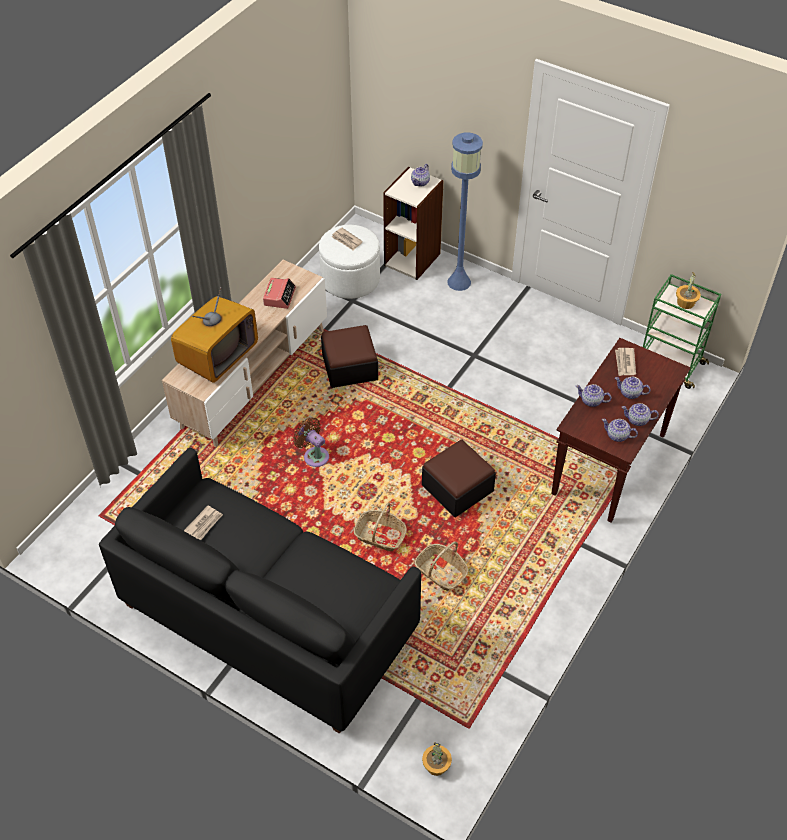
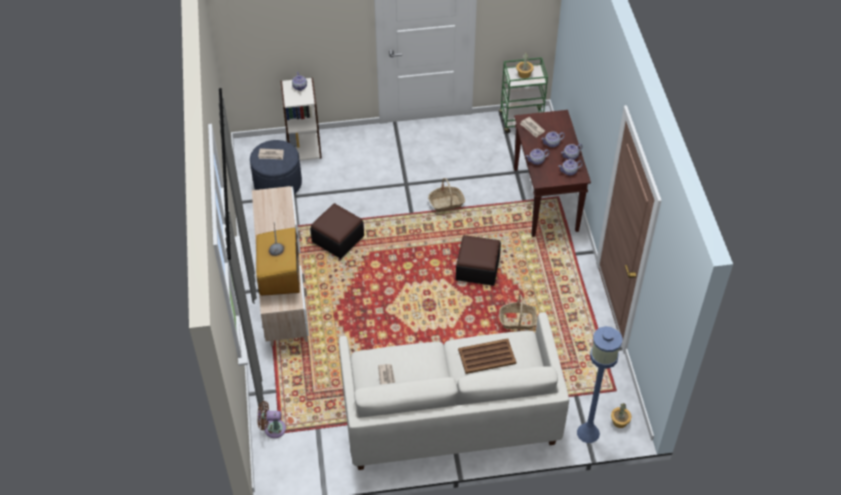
camera: 40 degrees left, 0 degrees up
(268, 618) = (450, 415): black sofa -> white sofa
(279, 296) = (277, 214): alarm clock -> none
(314, 455) = (374, 305): brown fan -> brown fan (272, 428)
(323, 575) = (486, 356): none -> brown tray
(350, 279) = (278, 183): white ottoman -> blue ottoman
(380, 536) = (463, 325): basket -> basket (446, 203)
(458, 282) = (349, 144): blue floor lamp -> blue floor lamp (588, 433)

